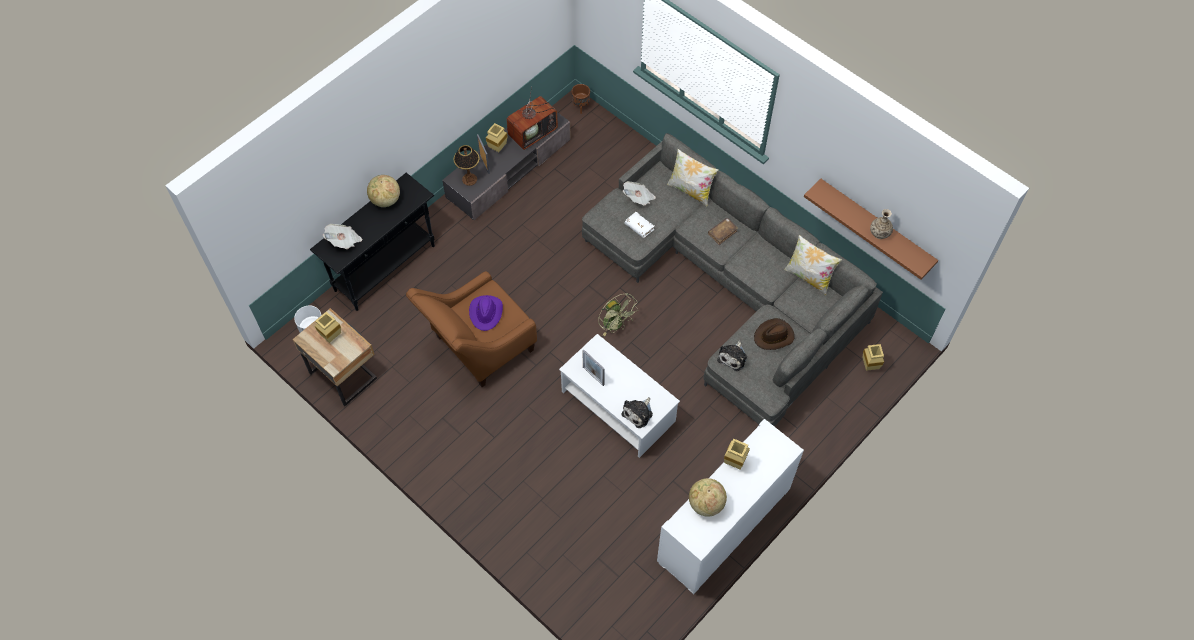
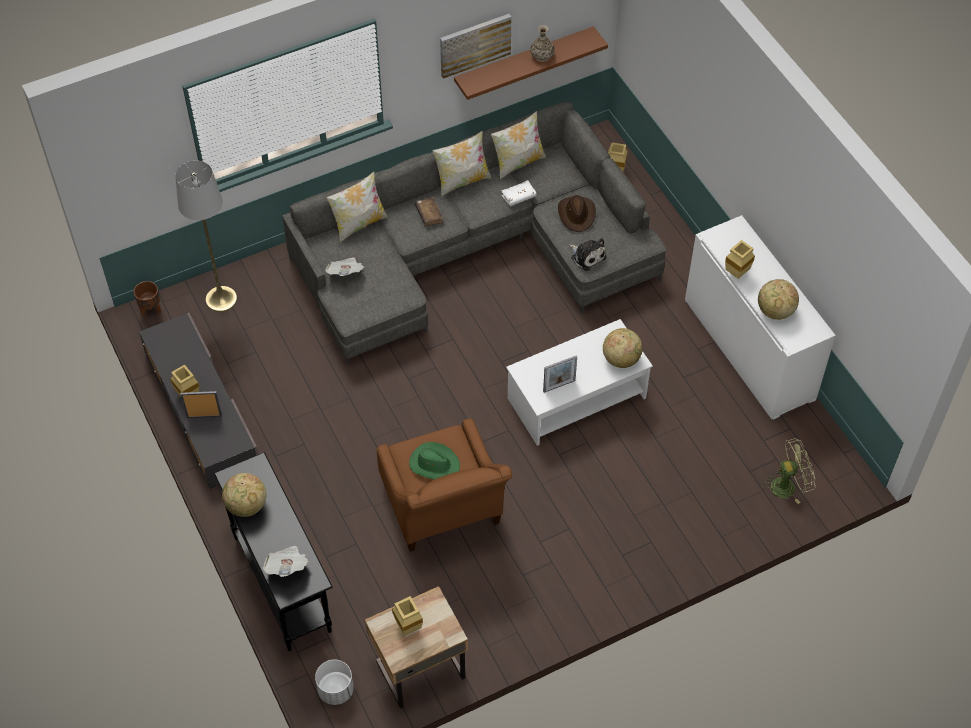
camera: 70 degrees left, 5 degrees down
(469, 179) = (219, 438): table lamp -> none
(486, 313) = (434, 463): purple hat -> green hat
(533, 131) = (183, 353): television -> none
(609, 144) = (221, 299): none -> grey floor lamp
(616, 325) = (473, 368): green fan -> green fan (787, 485)
(638, 413) = (621, 359): plush toy -> globe
(639, 227) = (385, 285): white book -> white book (518, 197)
(768, 244) = (462, 181): none -> pillow
(843, 171) = (474, 44): none -> picture

